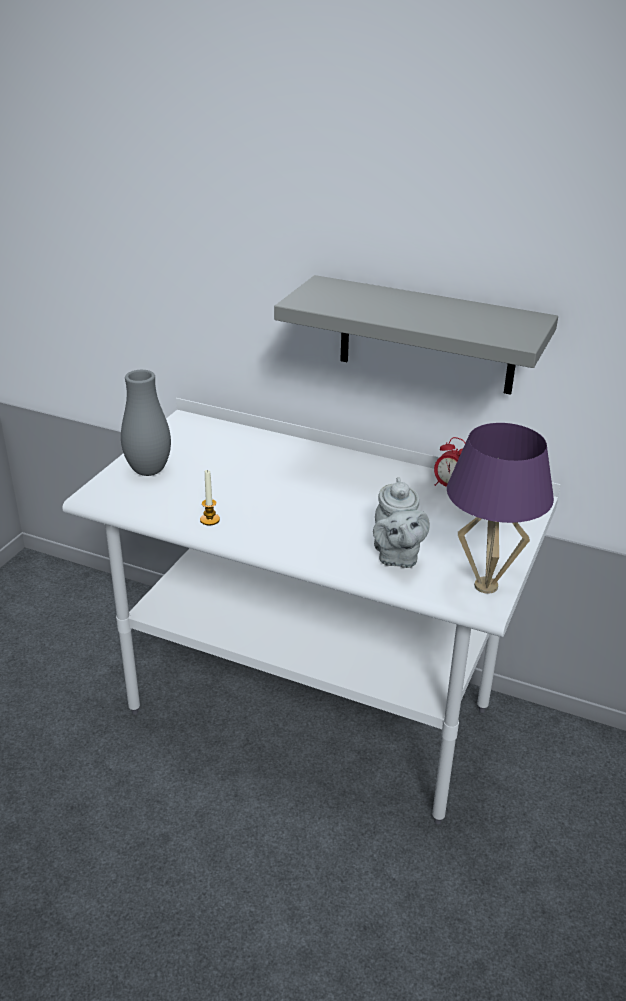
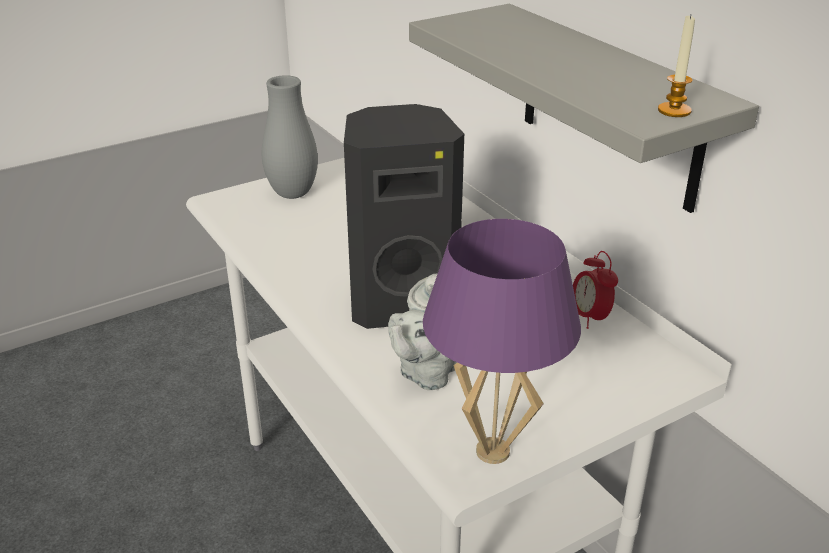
camera: 35 degrees right, 0 degrees up
(210, 520) = (287, 259): candle -> candle (674, 111)
(327, 520) = (401, 303): none -> black speaker

